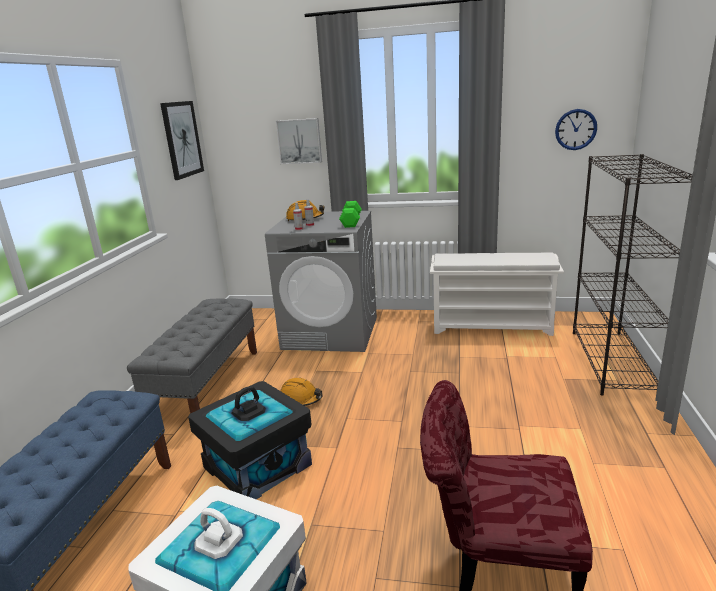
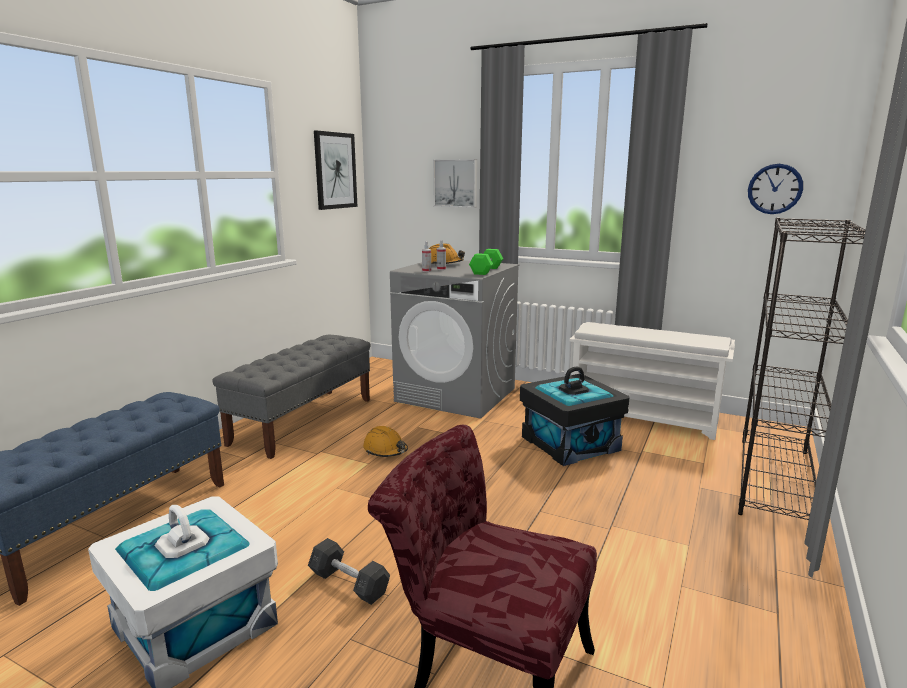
camera: 15 degrees right, 5 degrees down
(257, 465) = (302, 502): black storage box -> black storage box (570, 443)
(345, 529) = (349, 583): none -> grey dumbbell

